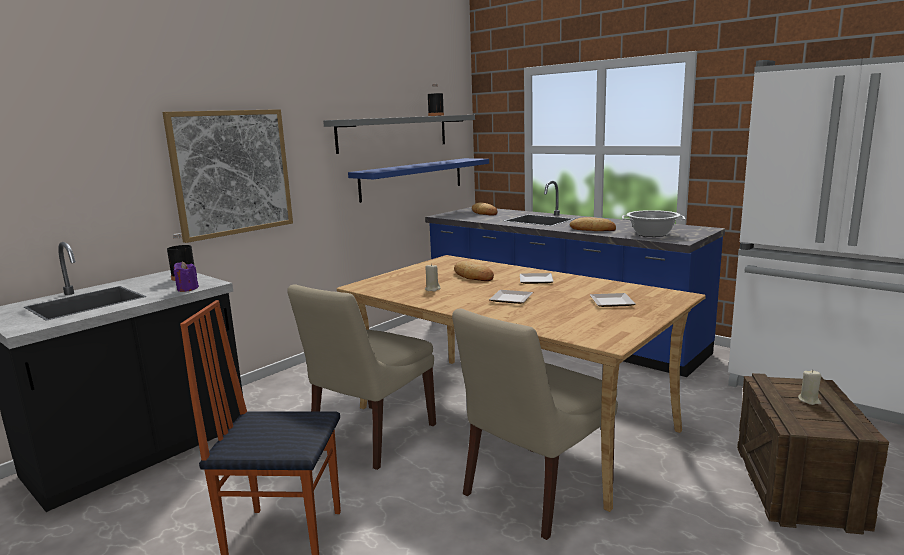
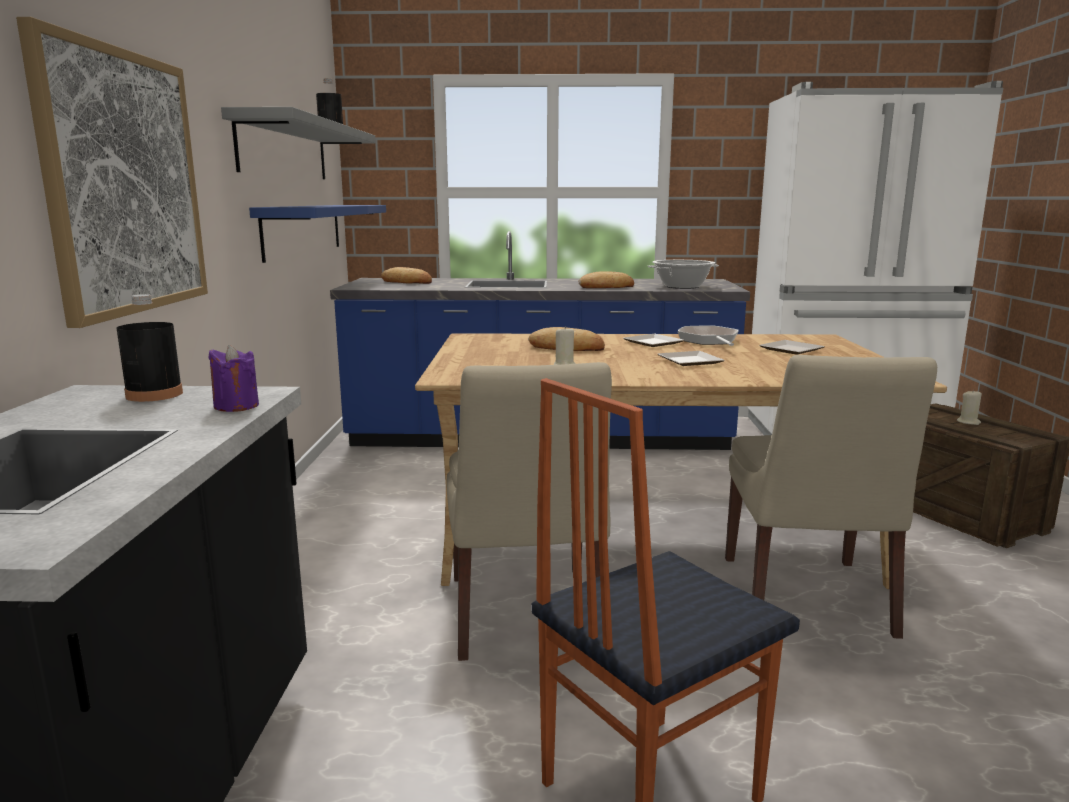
camera: 40 degrees left, 0 degrees up
(579, 285) = (709, 341): none -> frying pan

